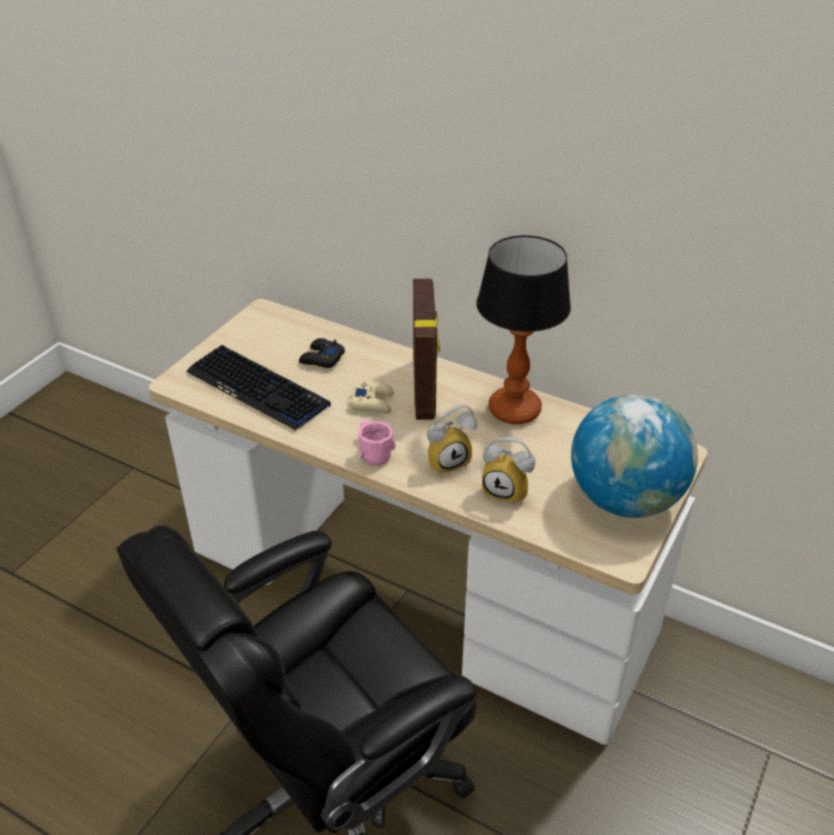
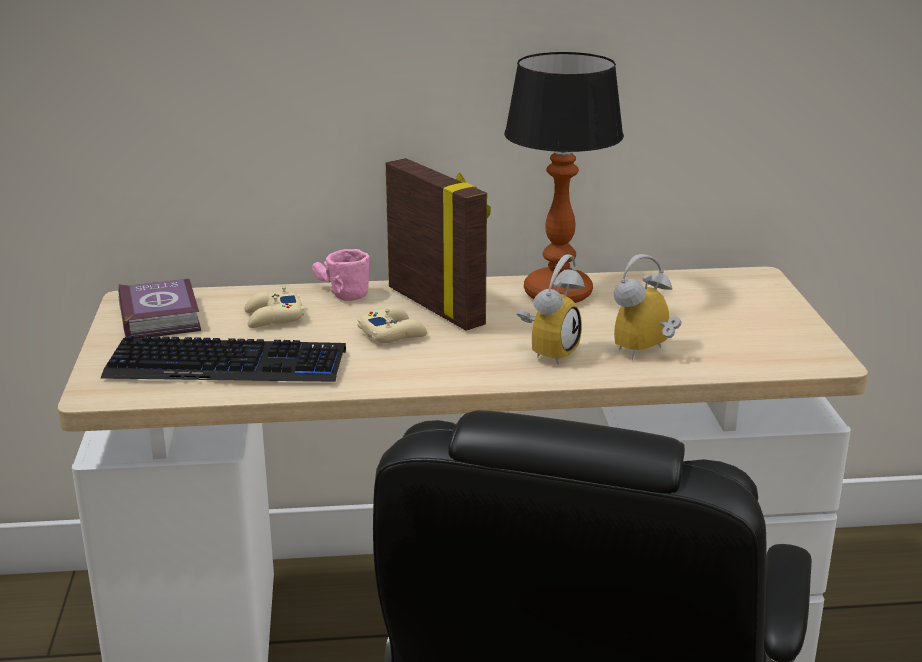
camera: 35 degrees left, 15 degrees down
(264, 332) = (161, 316): none -> book
(321, 358) = (273, 317): black game controller -> beige game controller
(371, 451) = (452, 372): pink mug -> pink mug (338, 293)
(508, 490) = (646, 352): alarm clock -> alarm clock turned 150 degrees clockwise
(625, 499) = (762, 321): globe -> none

